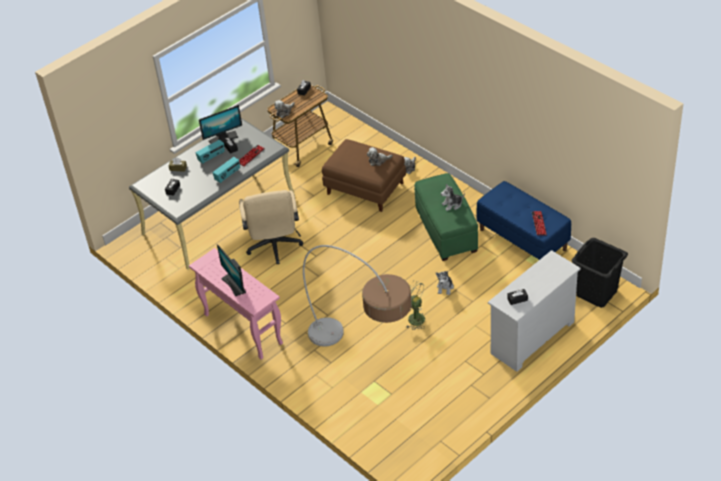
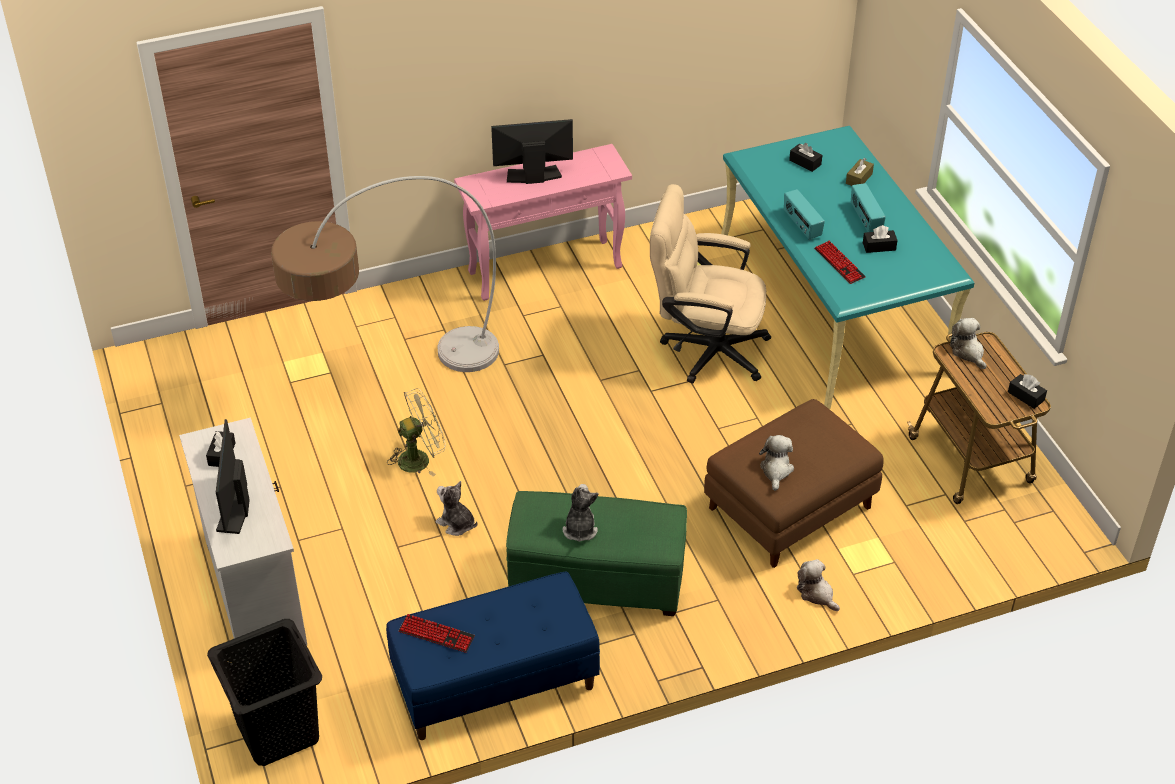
camera: 110 degrees right, 0 degrees up
(219, 214) = (832, 308): grey desk -> turquoise desk
(223, 138) = (913, 245): monitor -> monitor (234, 508)

